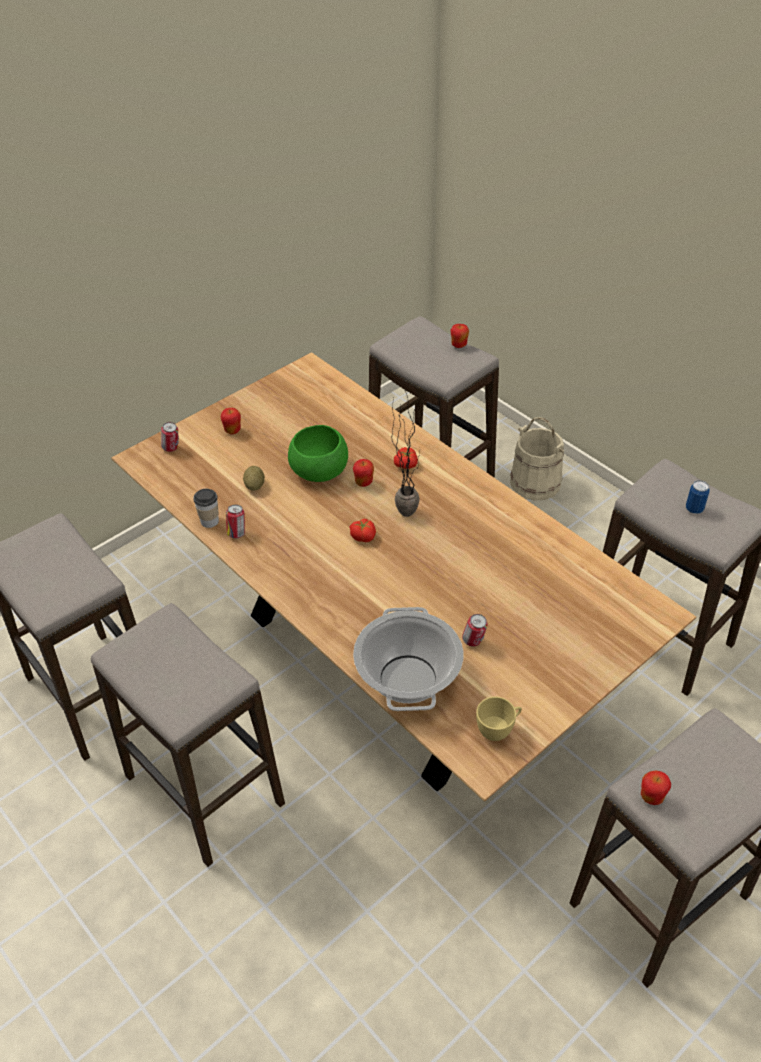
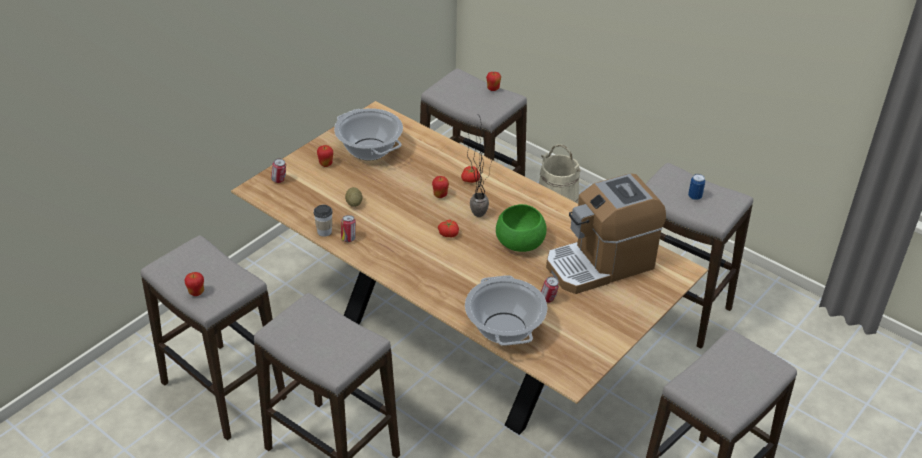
camera: 10 degrees left, 5 degrees down
(289, 415) = (369, 149): none -> cooking pot
(318, 470) = (402, 188): green bowl -> green bowl (519, 242)
(498, 729) = (578, 356): yellow cup -> none
(552, 596) = (600, 264): none -> coffee machine
(651, 797) = (695, 389): apple -> apple (196, 292)

